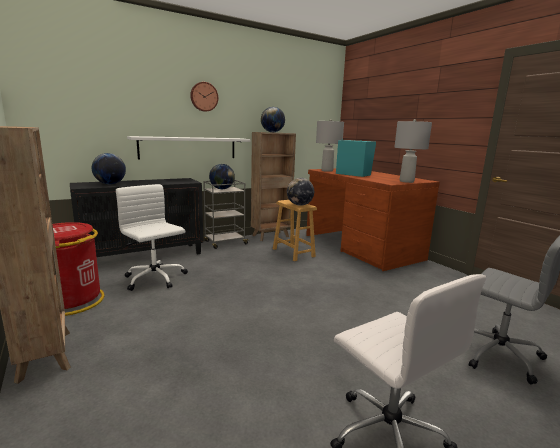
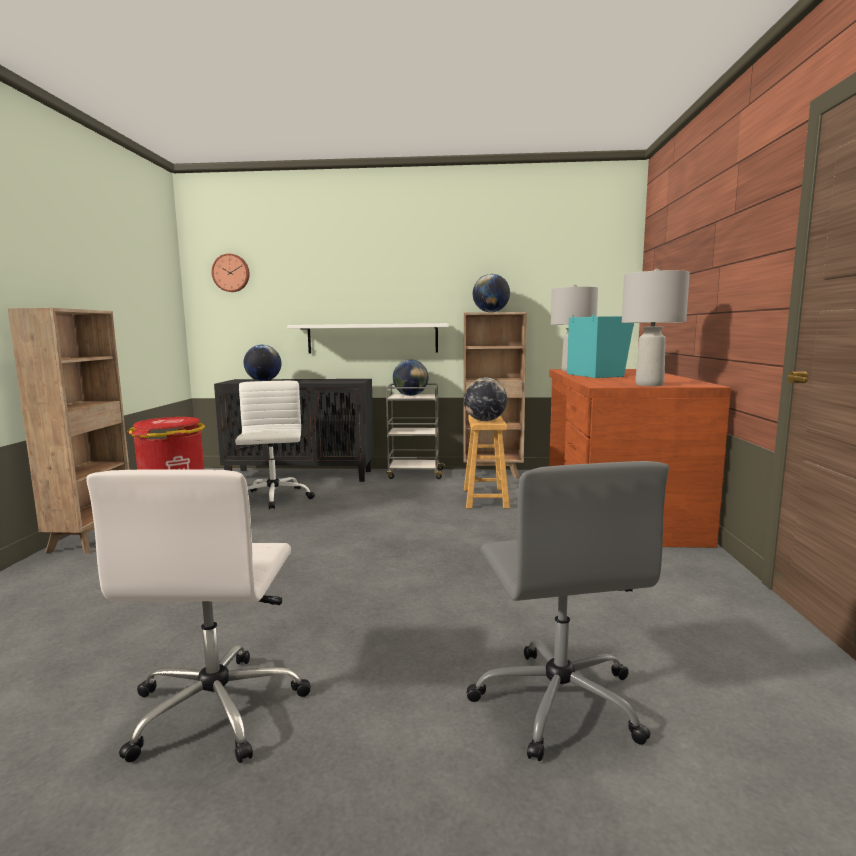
camera: 35 degrees right, 5 degrees down
(204, 97) = (393, 269): wall clock -> wall clock (231, 273)

